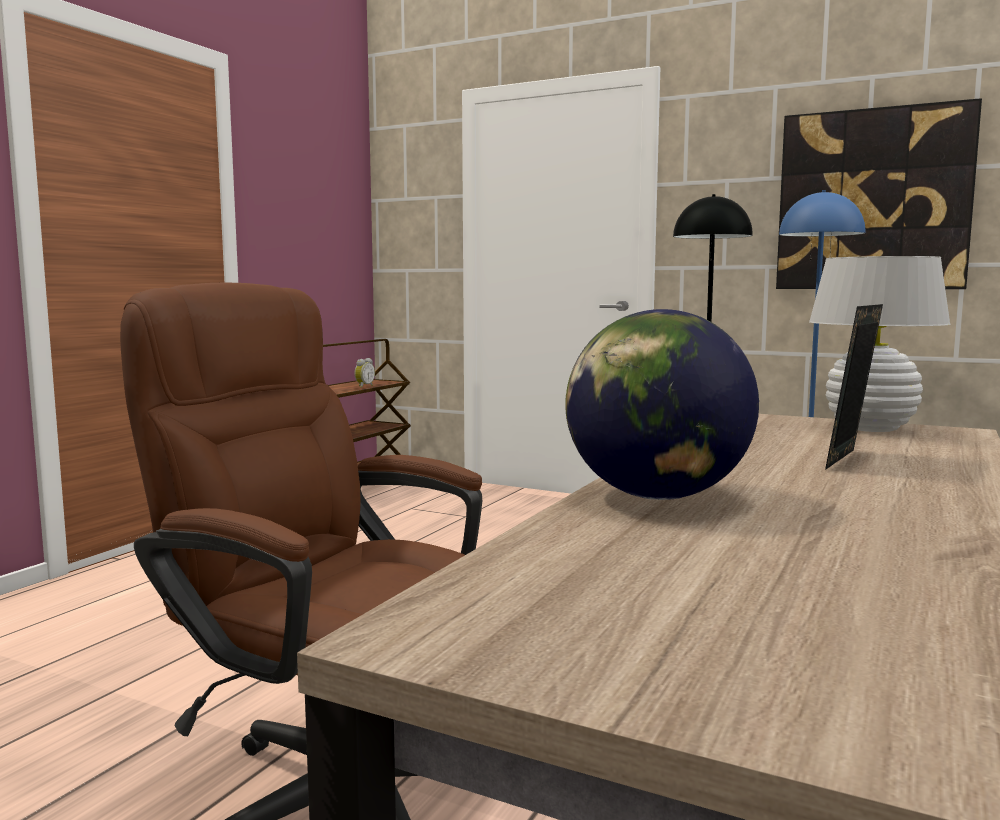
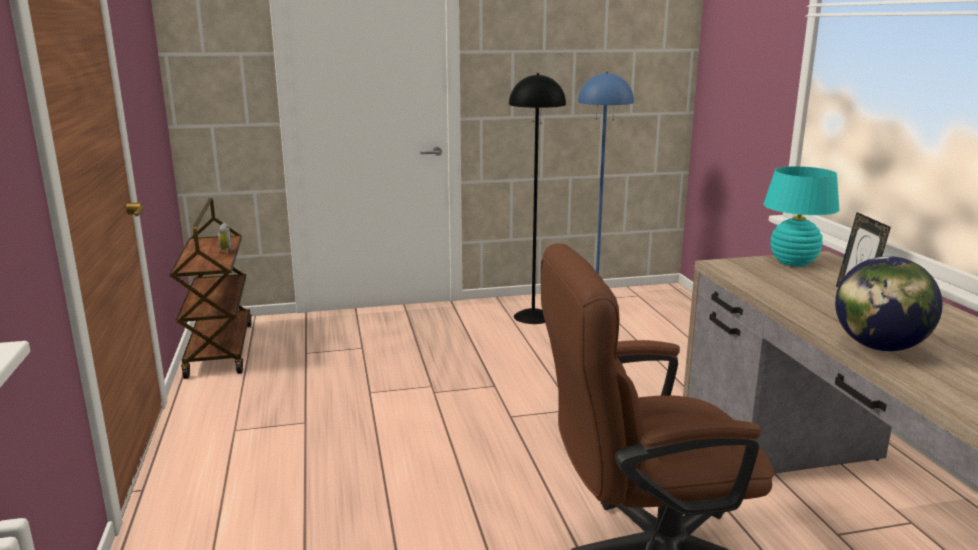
camera: 40 degrees left, 10 degrees up
(870, 428) = (793, 262): white table lamp -> turquoise table lamp
(873, 200) = (610, 70): picture -> none

